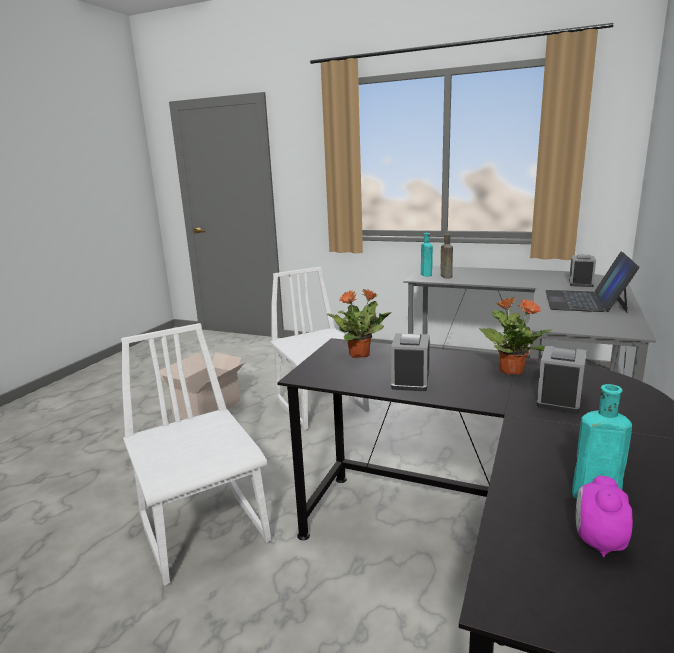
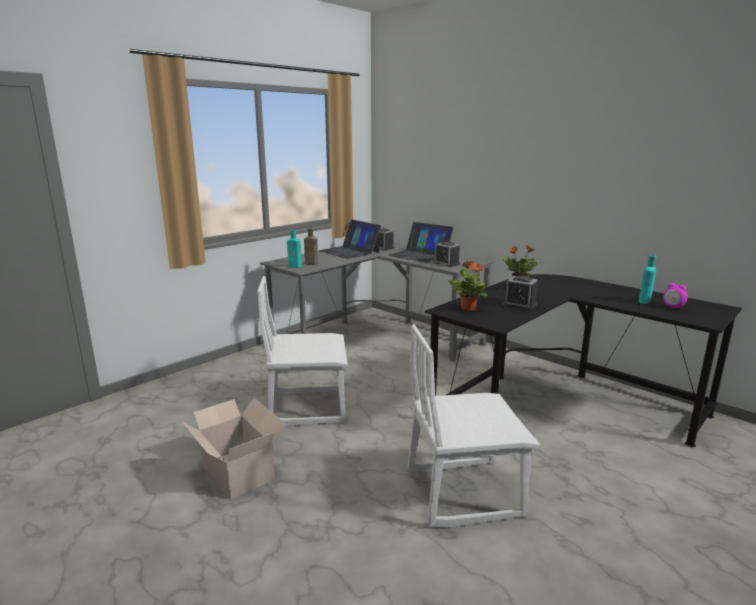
camera: 70 degrees left, 0 degrees up
(528, 277) = (349, 251): none -> laptop
(559, 399) = (557, 287): alarm clock -> alarm clock (446, 263)

